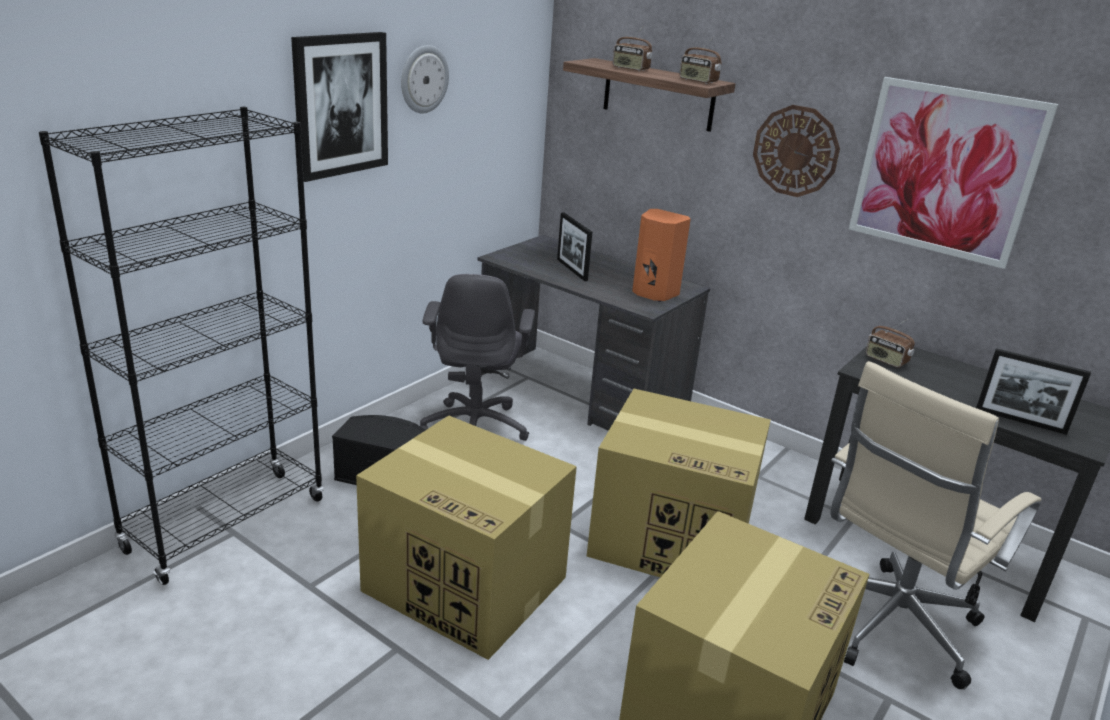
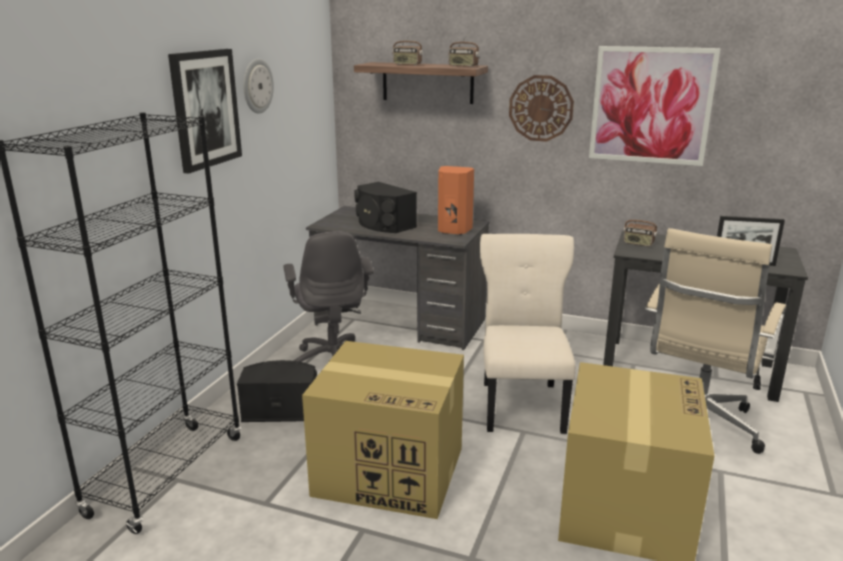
camera: 15 degrees left, 5 degrees down
(572, 270) = (383, 224): picture frame -> black speaker
(673, 538) = (522, 404): cardboard box -> beige chair

